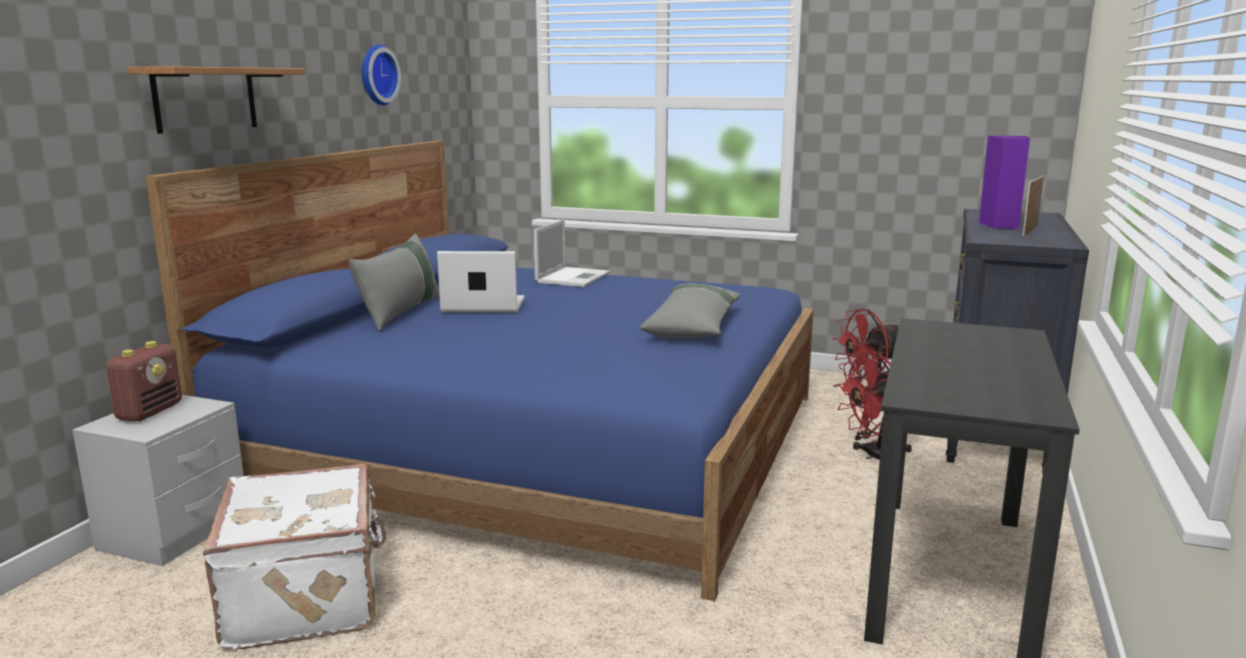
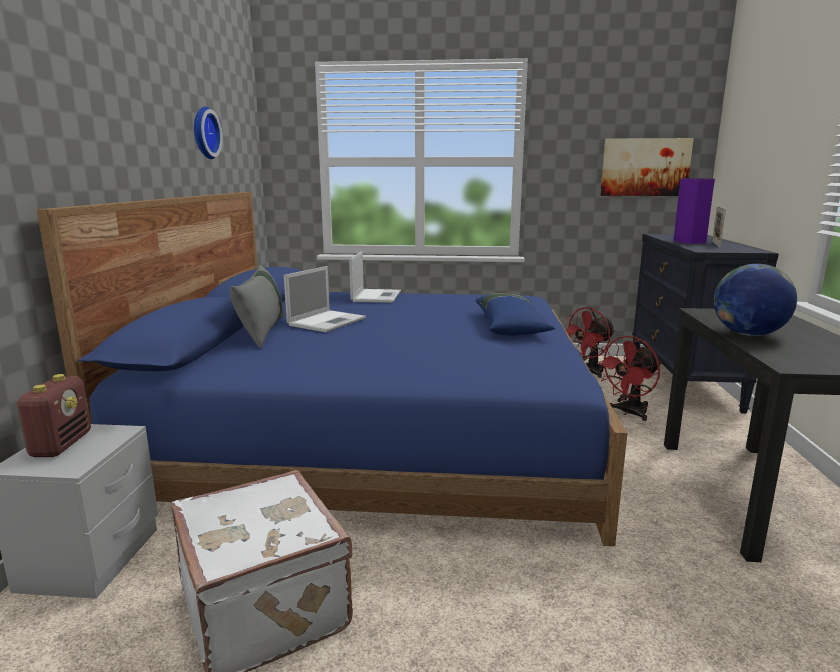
camera: 15 degrees left, 0 degrees up
(205, 99) = (81, 138): shelf -> none
(482, 305) = (327, 321): laptop -> laptop turned 135 degrees clockwise
(693, 326) = (511, 325): grey pillow -> blue pillow
(929, 358) = (748, 334): none -> globe
(971, 114) = (645, 167): none -> picture

